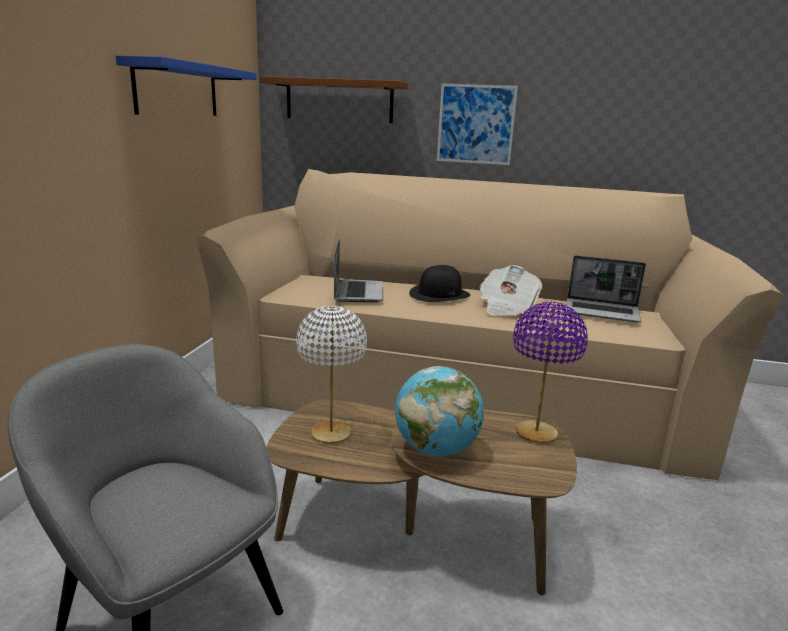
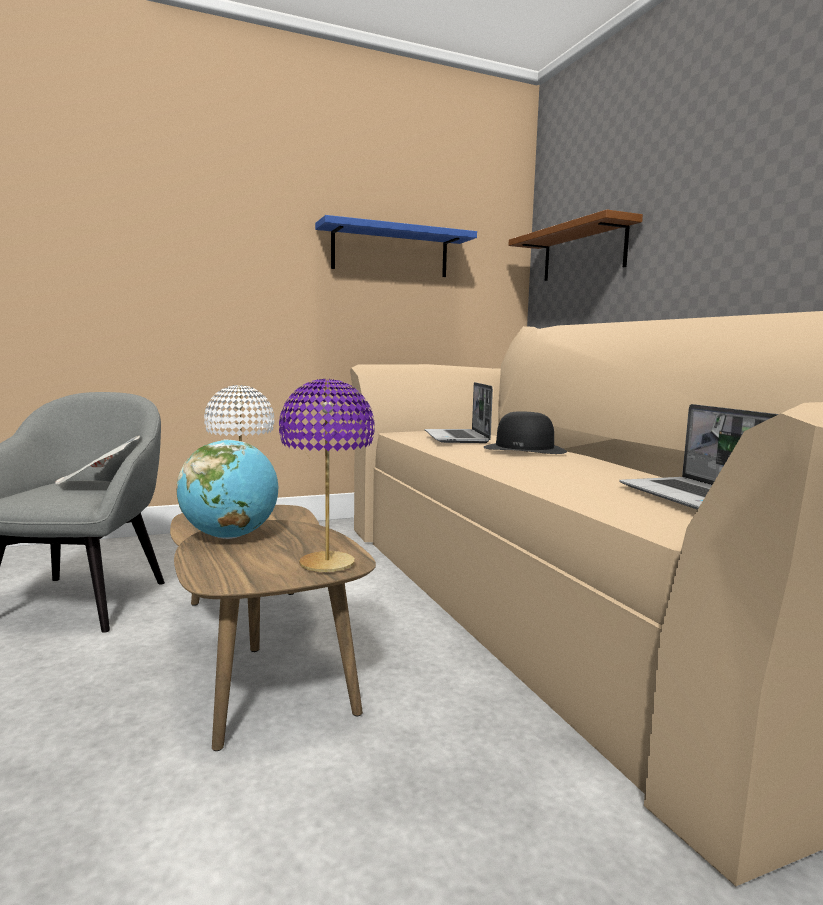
camera: 55 degrees right, 10 degrees down
(357, 292) = (457, 438): laptop -> laptop turned 120 degrees clockwise
(476, 124) = (712, 249): picture -> none
(507, 308) = (561, 468): newspaper -> newspaper (96, 483)

